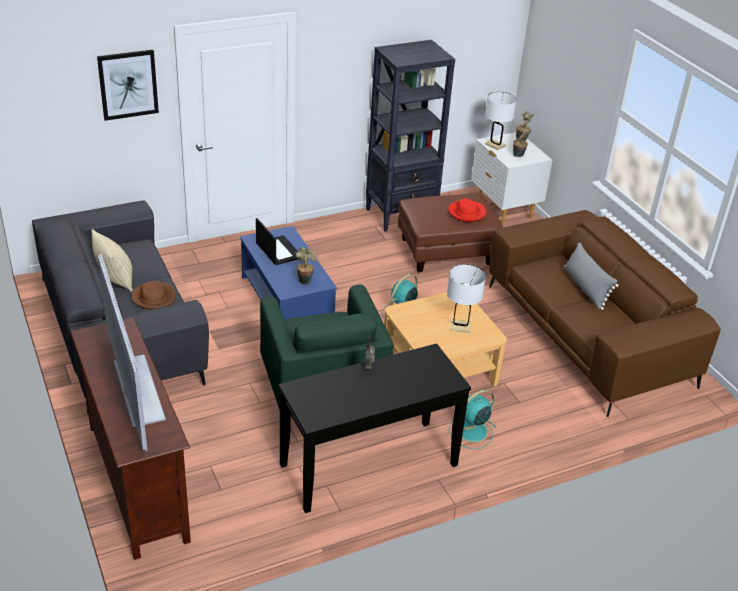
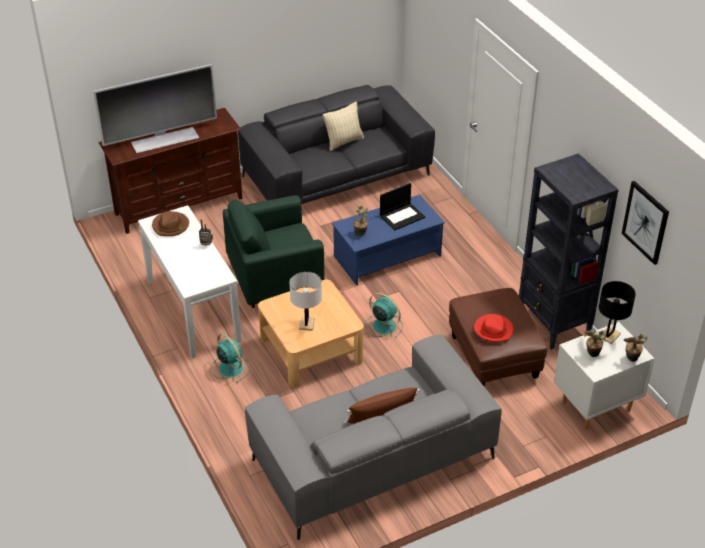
camera: 90 degrees right, 5 degrees up
(128, 84) = (450, 40): picture -> picture (645, 222)
(154, 297) = (323, 161): brown hat -> brown hat (171, 226)
(369, 465) = (193, 310): black console table -> white console table
(495, 145) = (609, 336): white table lamp -> black table lamp
(585, 288) = (380, 415): grey pillow -> brown pillow
(587, 335) = (372, 458): brown sofa -> grey sofa

